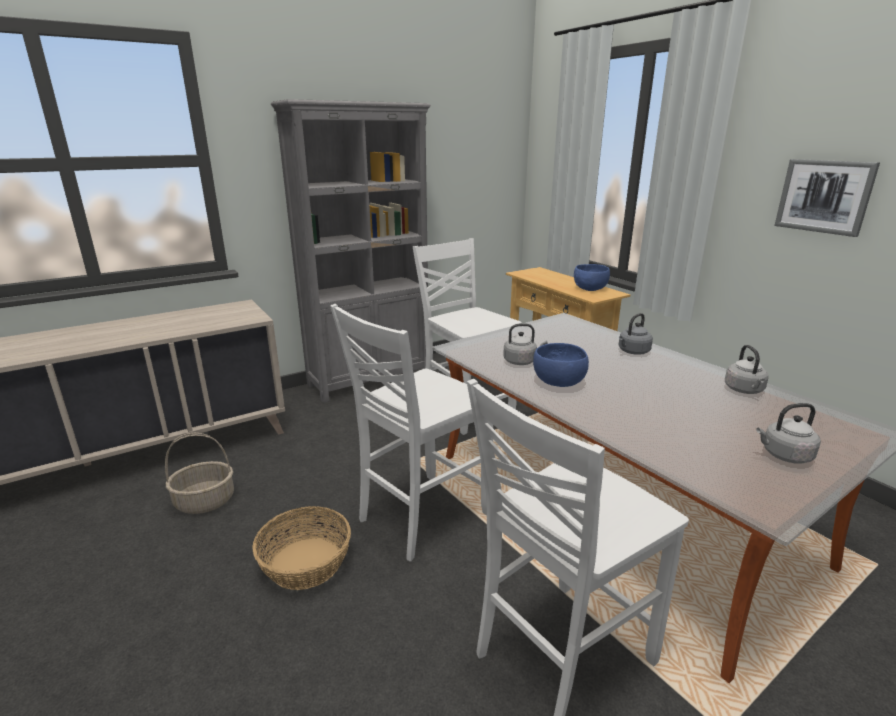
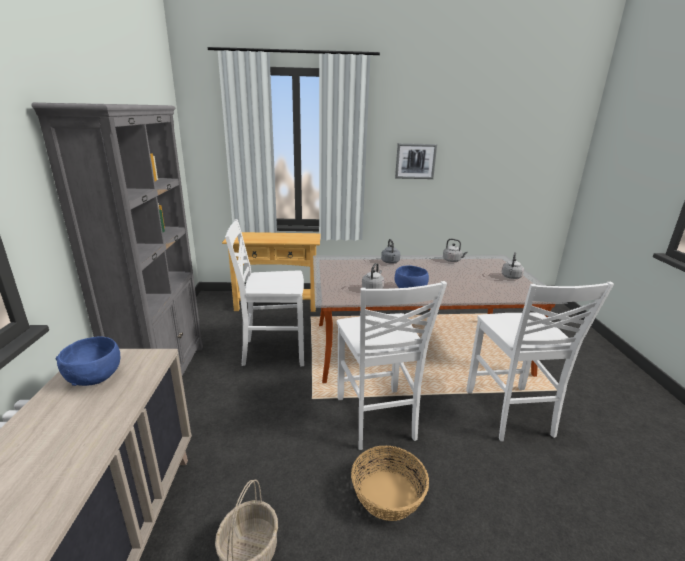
camera: 60 degrees left, 0 degrees up
(590, 289) = (296, 236): blue bowl -> blue bowl (95, 377)

